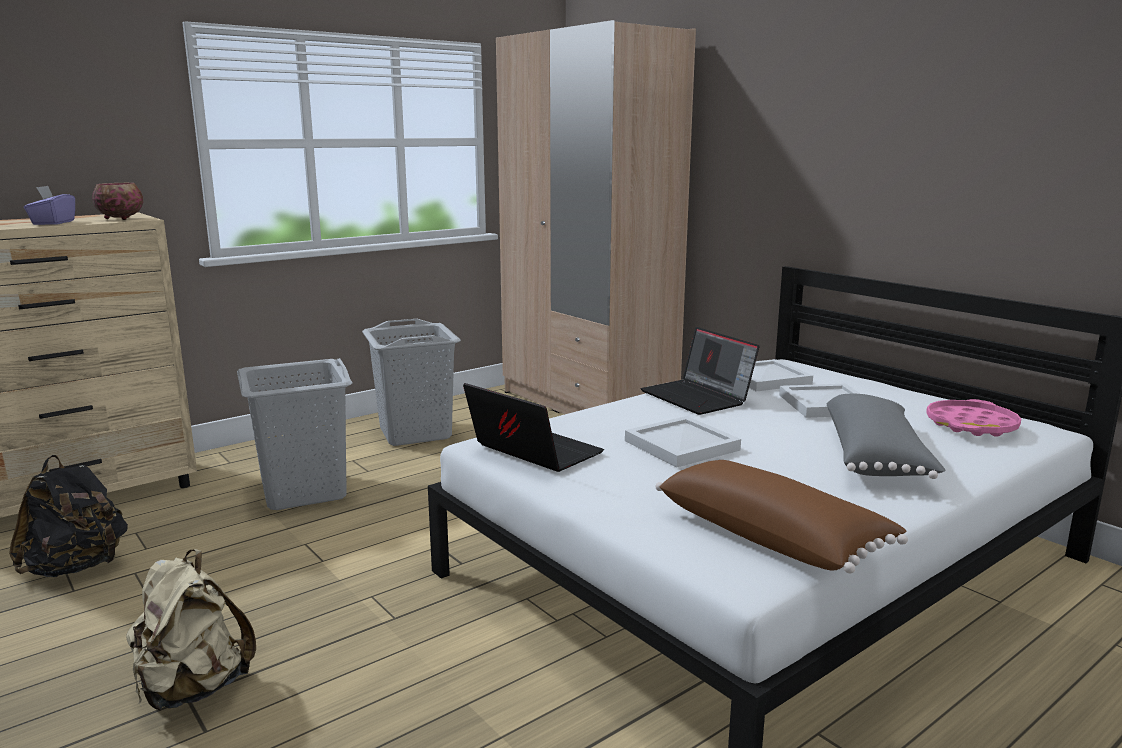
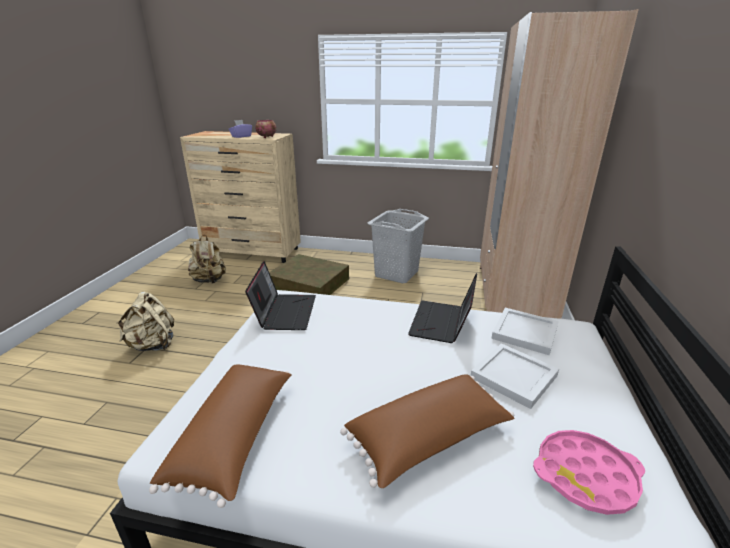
camera: 50 degrees right, 10 degrees up
(77, 568) = (209, 280): black backpack -> beige backpack
(305, 492) = (309, 283): grey laundry basket -> brown storage box
(681, 445) = (350, 349): white tray -> none
(876, 457) = (429, 440): grey pillow -> brown pillow

